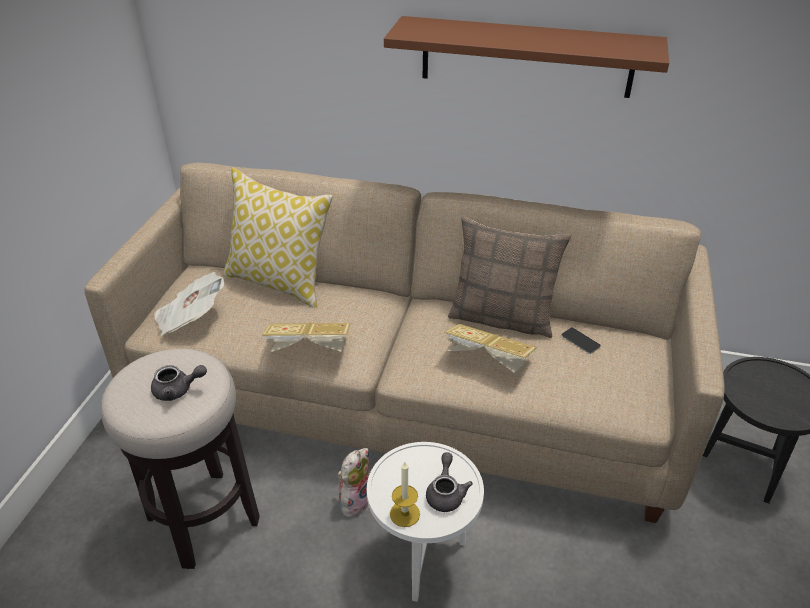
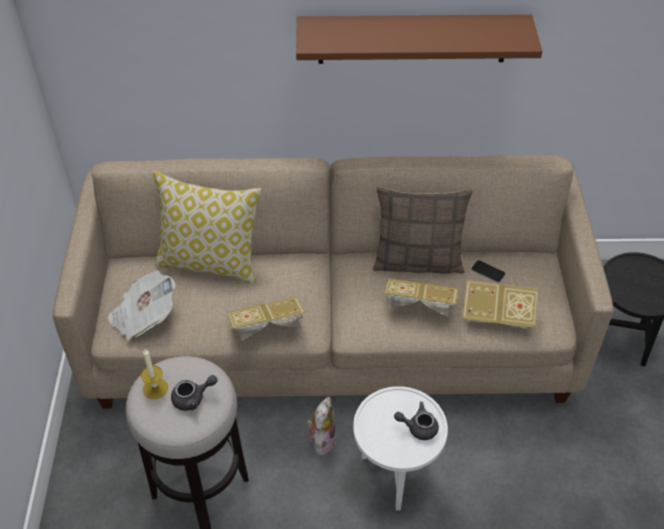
camera: 15 degrees left, 10 degrees up
(404, 514) = (392, 451): candle -> candle (155, 388)
(446, 493) = (418, 427): grey teapot -> grey teapot turned 75 degrees counterclockwise
(578, 386) = (497, 315): none -> book

